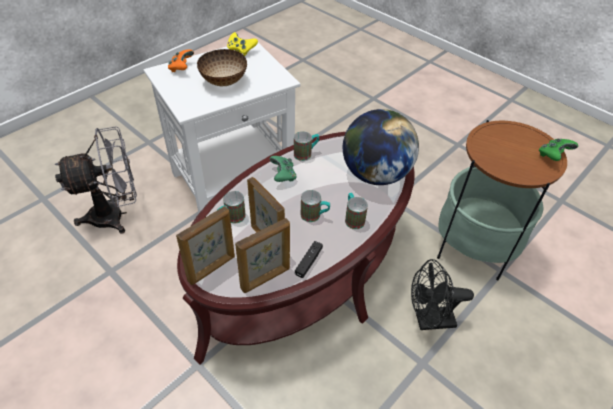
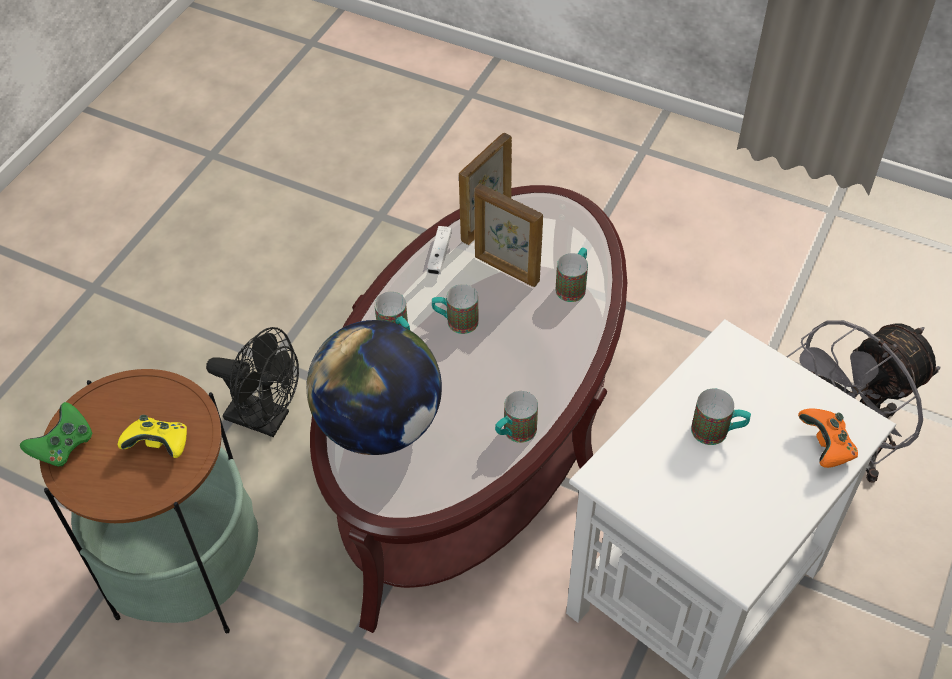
camera: 165 degrees right, 5 degrees up
(212, 269) = (558, 216): picture frame -> none
(223, 82) = (717, 432): bowl -> mug
(241, 50) = (747, 546): yellow game controller -> yellow game controller (160, 446)
(283, 175) = (533, 377): green game controller -> none
(308, 262) = (439, 255): black game controller -> white game controller
(428, 321) = (266, 419): black fan -> black fan turned 45 degrees clockwise

